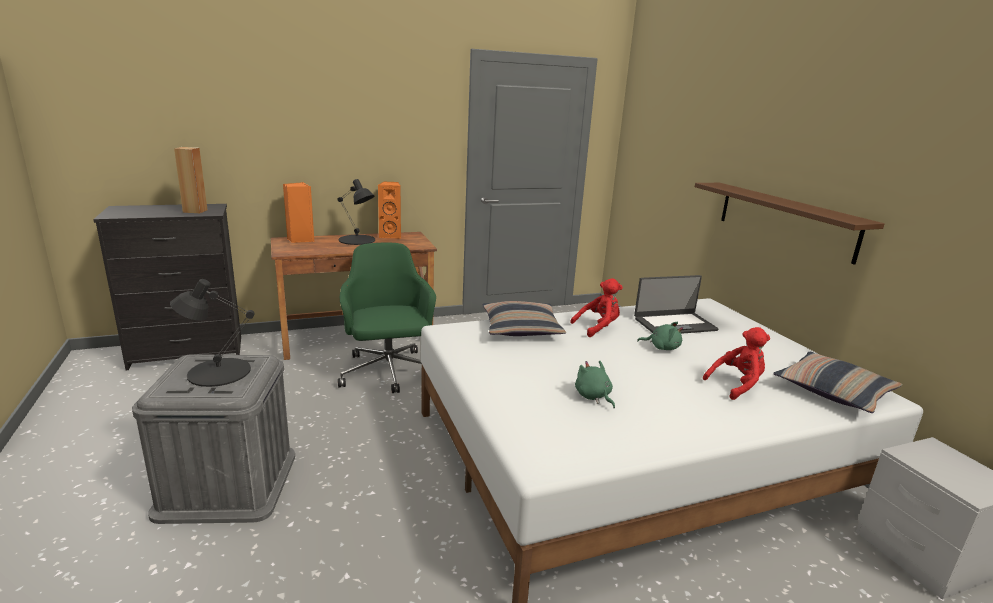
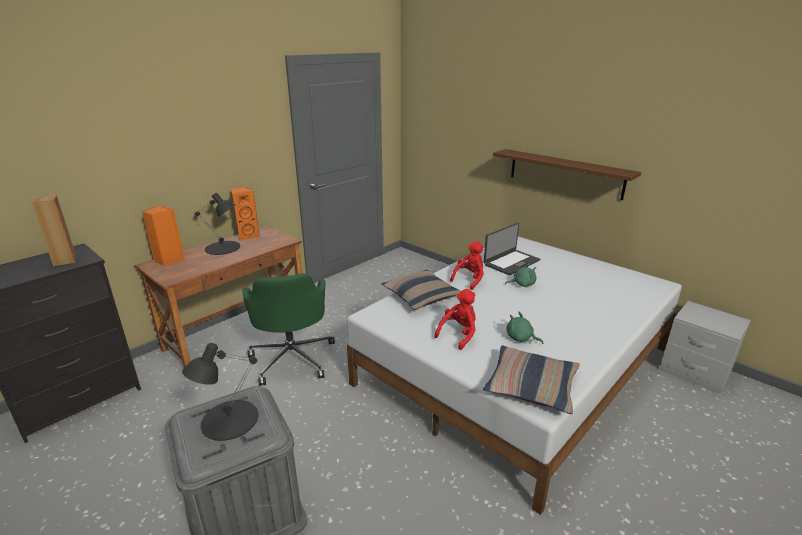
camera: 25 degrees left, 5 degrees up
(388, 372) = (292, 358): green office chair -> green office chair turned 150 degrees counterclockwise
(737, 385) = (587, 300): red plush toy -> red plush toy (458, 334)
(833, 391) = (635, 287): pillow -> pillow (531, 386)

